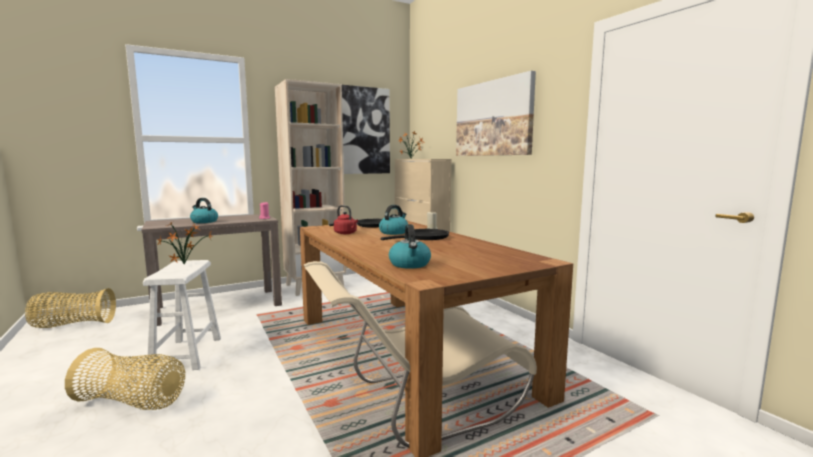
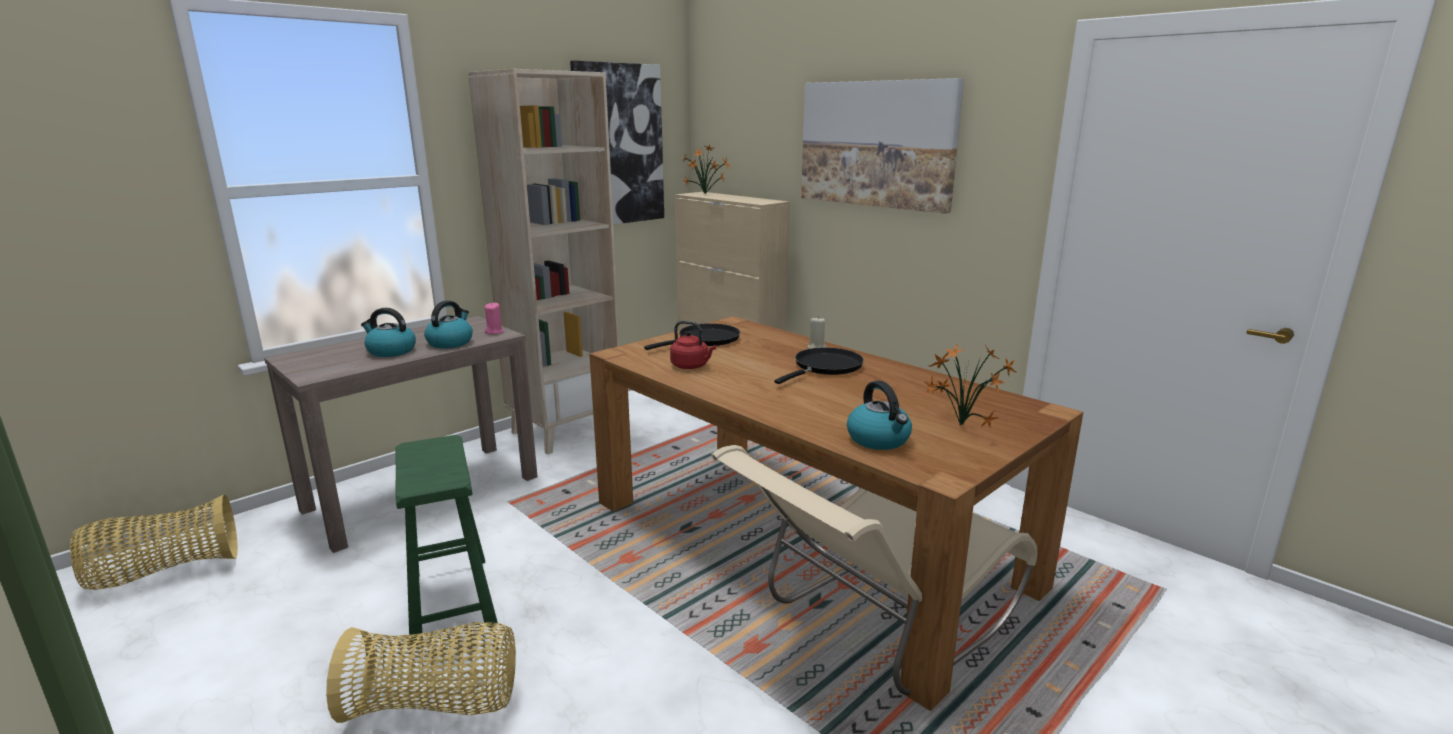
camera: 15 degrees left, 10 degrees up
(185, 264) = (429, 451): potted plant -> potted plant (959, 425)
(186, 354) = (450, 599): white stool -> green stool
(394, 232) = (763, 356): kettle -> kettle (450, 342)

